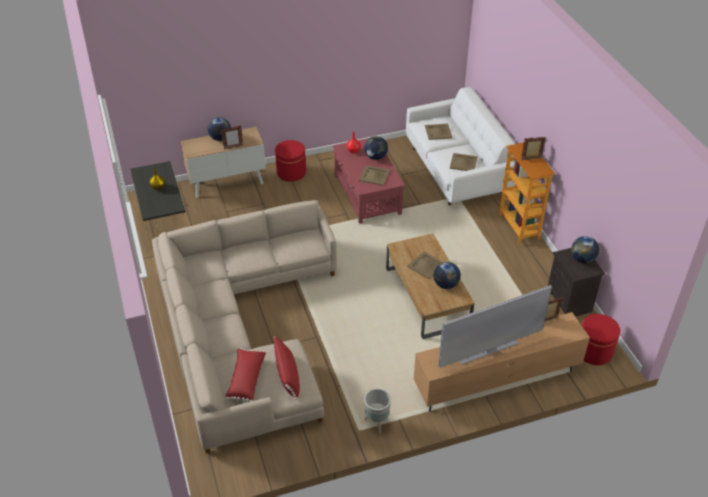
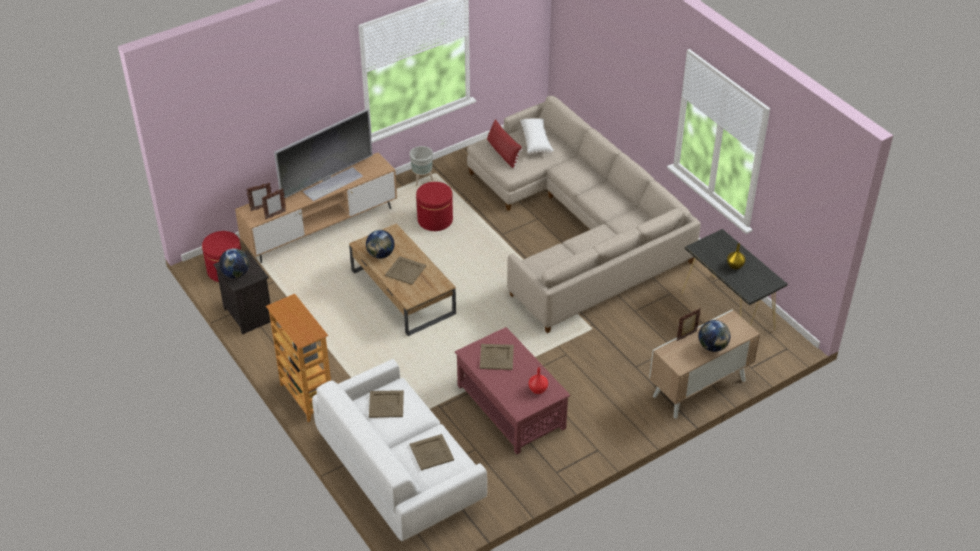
camera: 165 degrees right, 0 degrees up
(246, 379) = (536, 141): red pillow -> white pillow
(291, 172) = (625, 421): red ottoman -> red ottoman (435, 220)
(375, 157) = (505, 386): globe -> none
(531, 159) = (295, 320): picture frame -> picture frame (261, 208)

